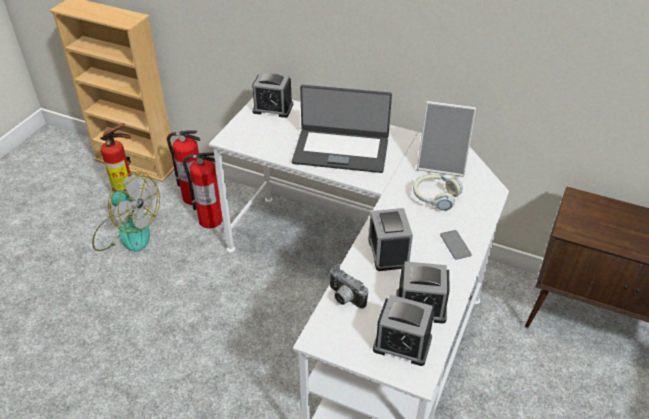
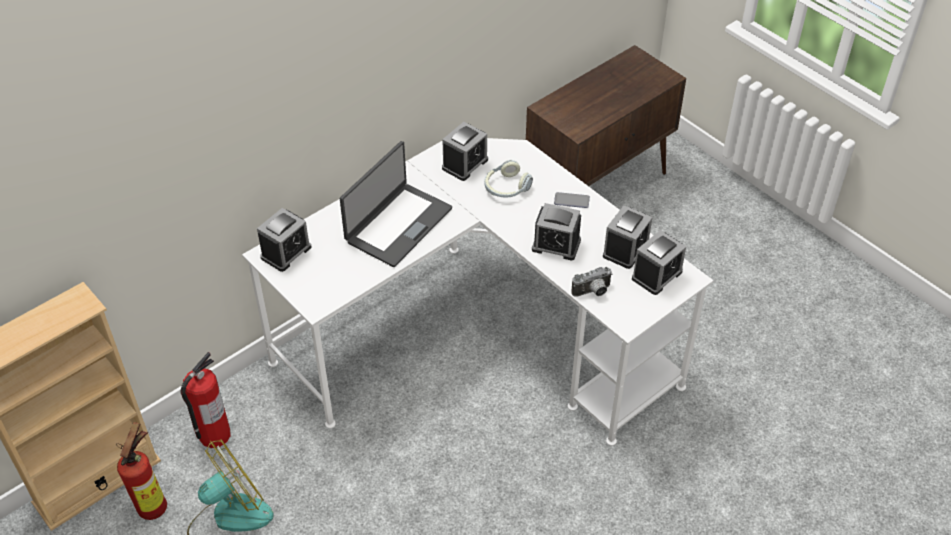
camera: 65 degrees left, 5 degrees up
(210, 220) = (268, 430): fire extinguisher -> none
(442, 163) = (465, 164): picture frame -> alarm clock

